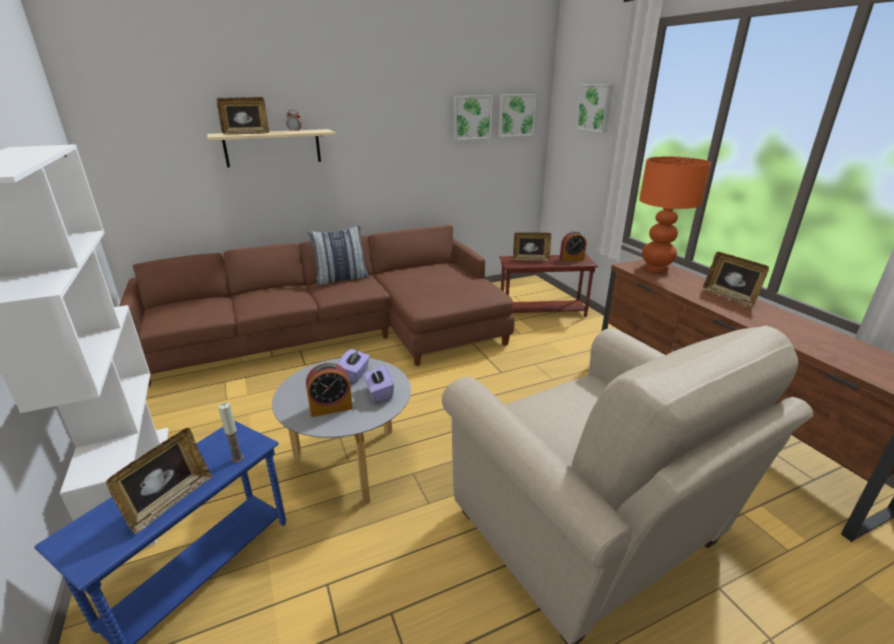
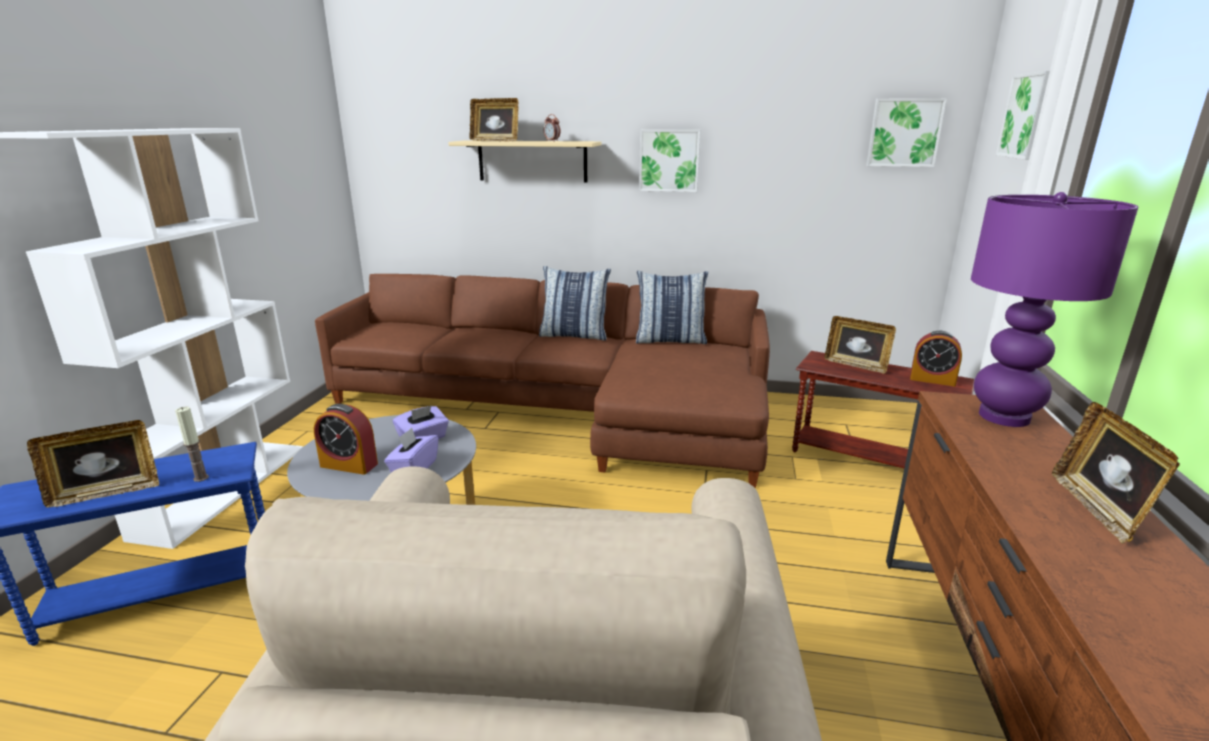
camera: 35 degrees right, 5 degrees down
(408, 268) = (670, 340): none -> pillow
(471, 117) = (819, 133): picture -> picture (669, 160)
(655, 268) = (1003, 416): orange table lamp -> purple table lamp

